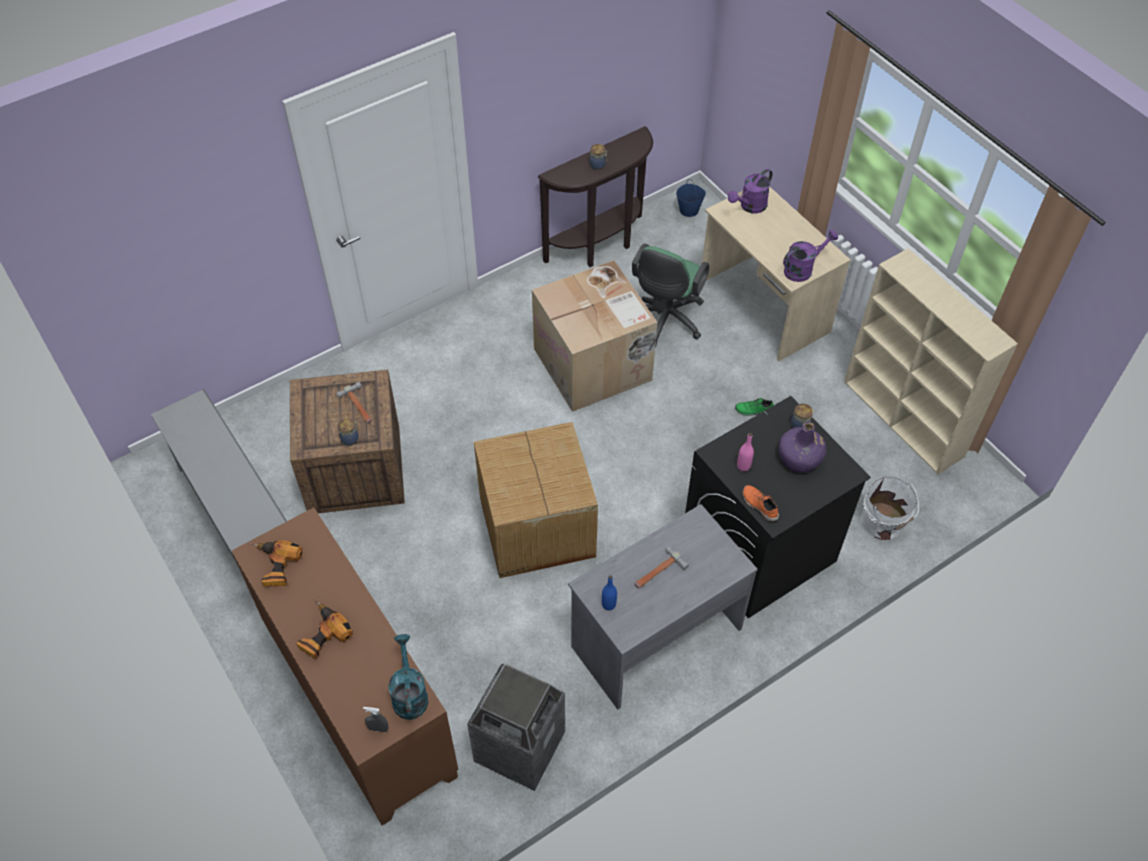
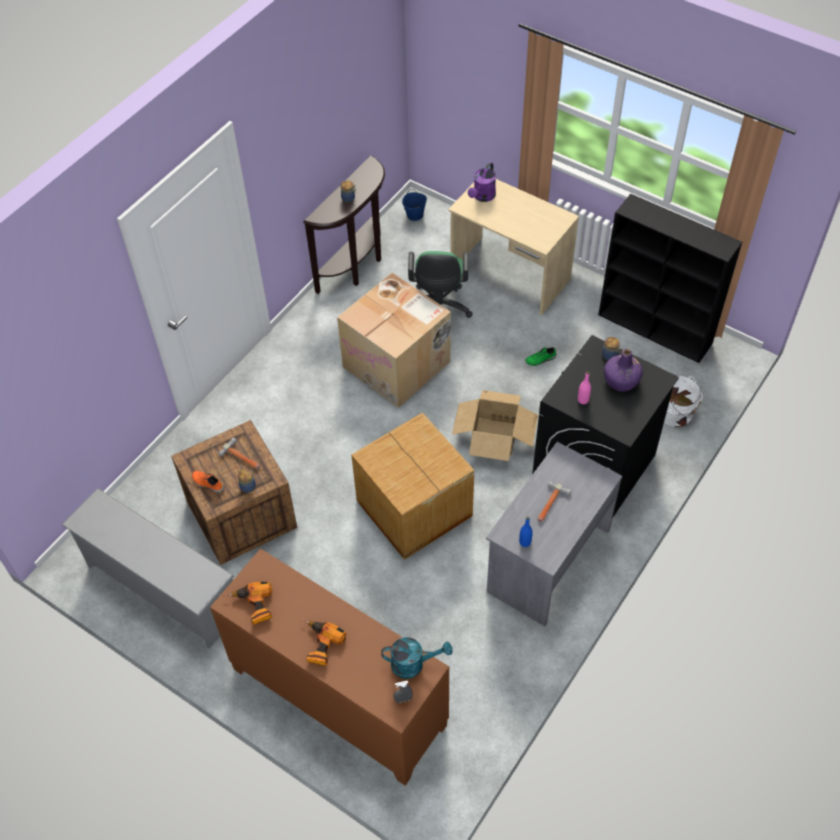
camera: 20 degrees left, 0 degrees up
(409, 693) = (413, 664): turquoise watering can -> turquoise watering can turned 120 degrees clockwise
(519, 747) = (483, 684): trash can -> none
(662, 477) = (494, 436): none -> cardboard box
(759, 506) = (609, 426): orange shoe -> orange shoe (207, 484)
(802, 269) = (546, 234): purple watering can -> none
(904, 419) = (656, 329): beige bookcase -> black bookcase

